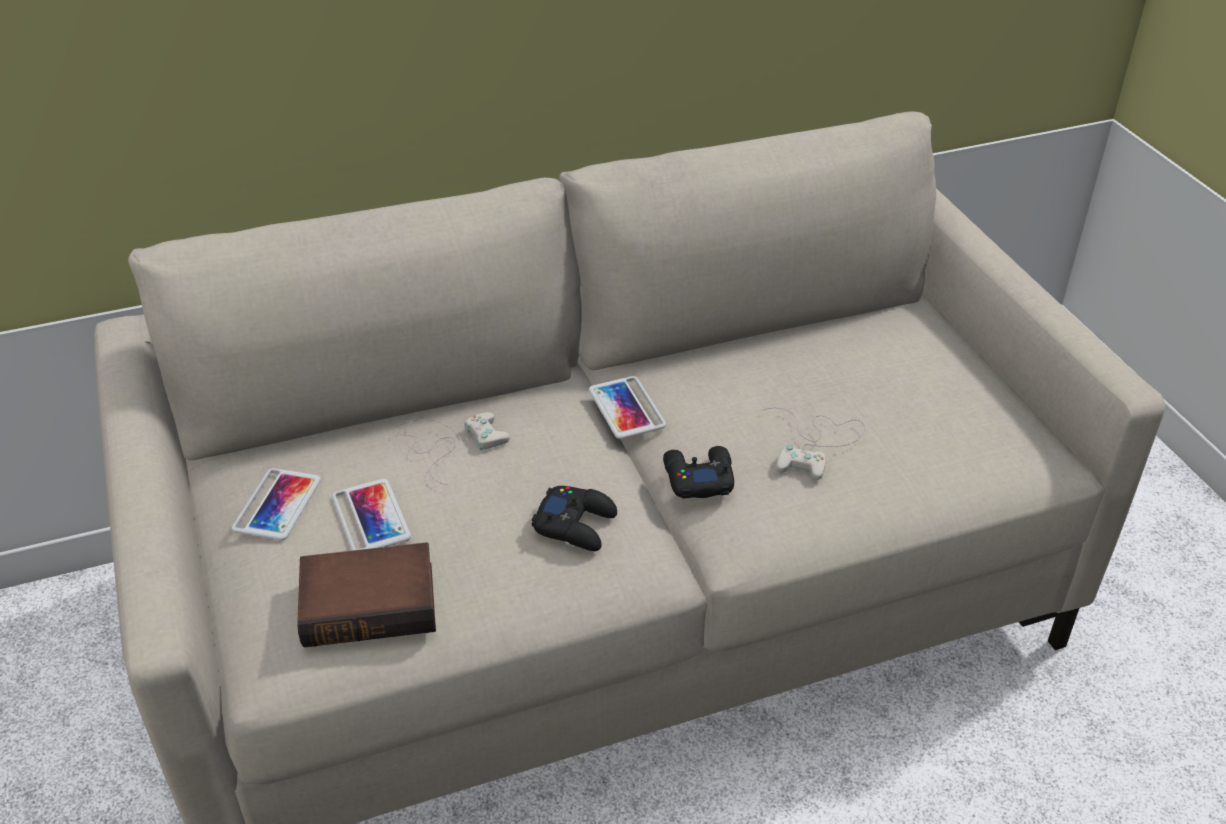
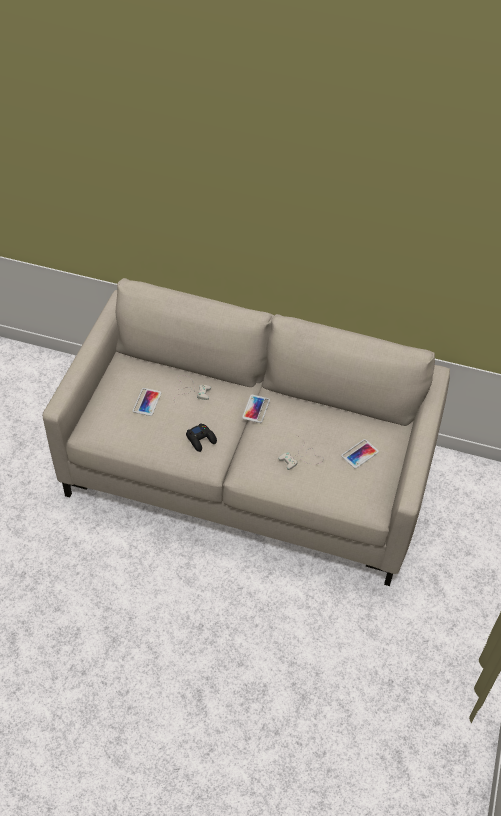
camera: 35 degrees right, 10 degrees up
(277, 505) = (125, 382): phone -> phone (360, 454)
(371, 601) = (125, 429): book -> none
(698, 478) = (252, 446): black game controller -> none

